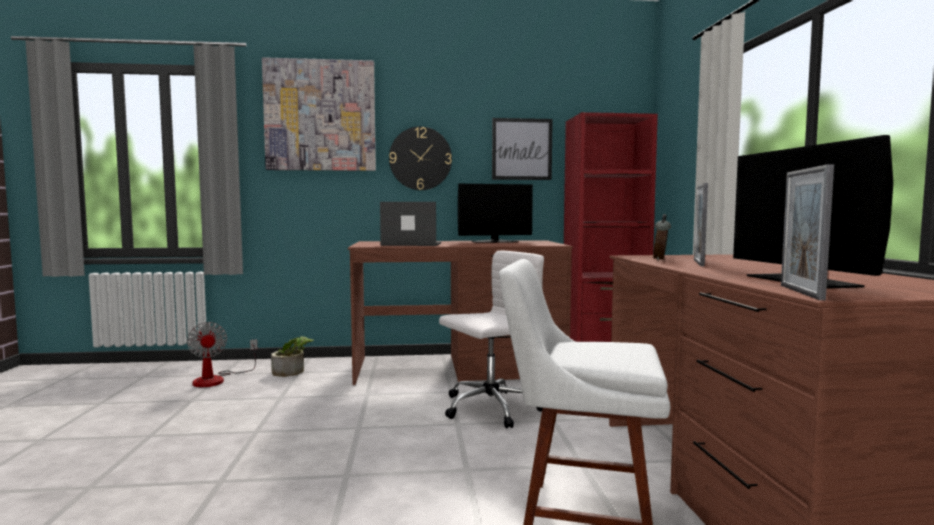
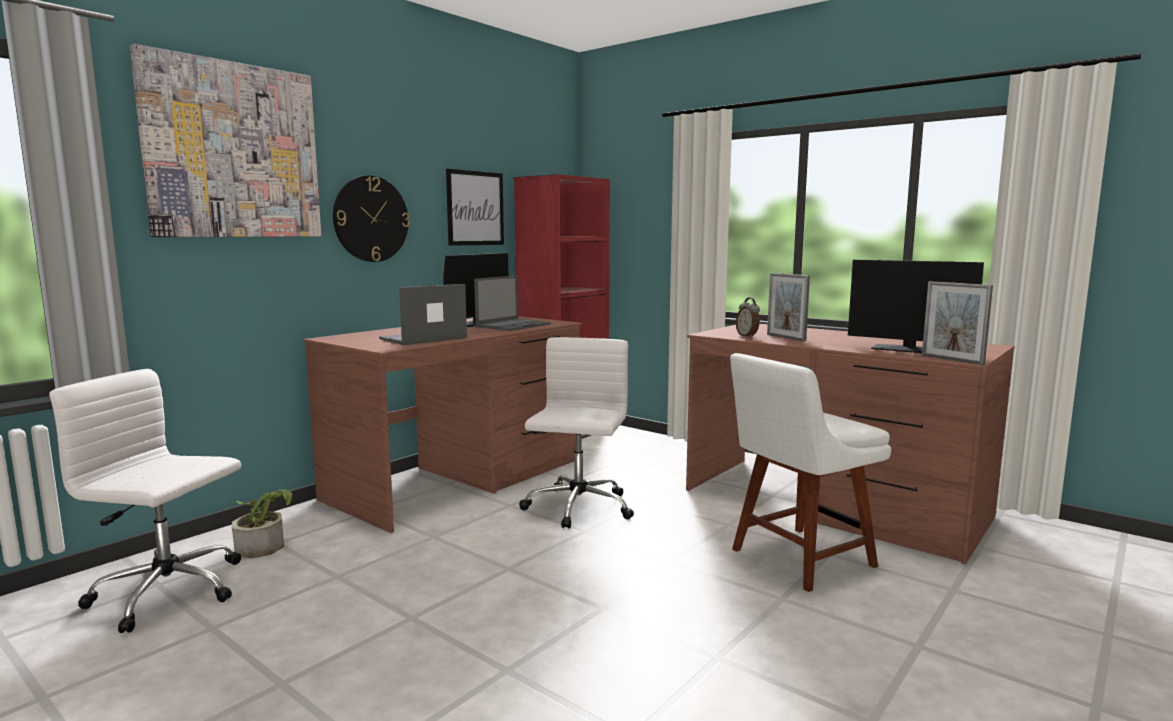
camera: 45 degrees left, 5 degrees up
(217, 379) = (170, 592): fan -> white office chair
(509, 244) = (513, 325): none -> laptop

